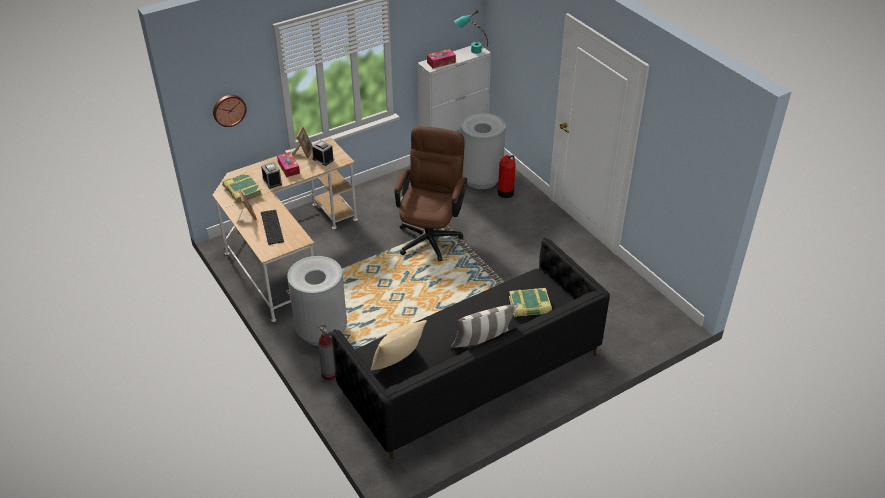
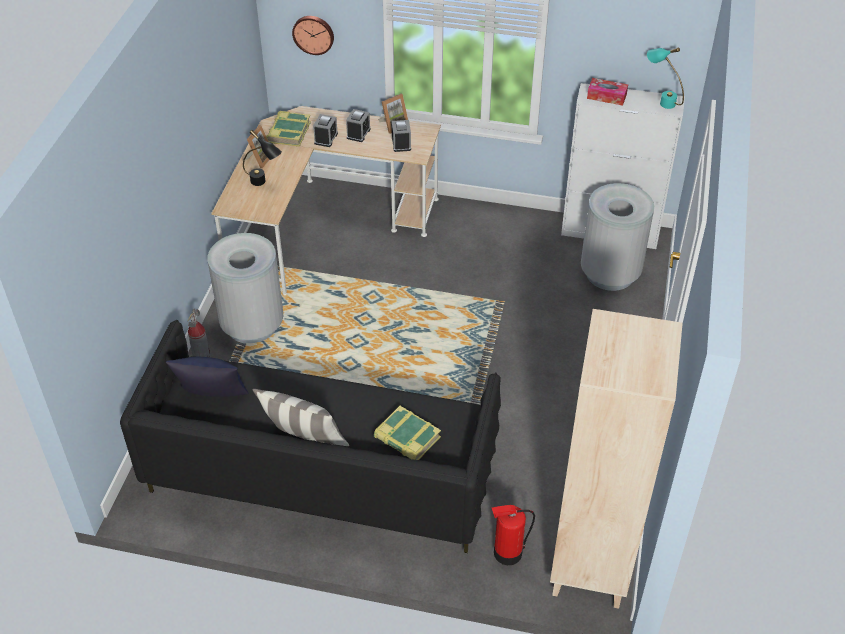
camera: 45 degrees right, 5 degrees up
(271, 227) = (264, 183): keyboard -> black table lamp
(288, 168) = (358, 133): tissue box -> alarm clock
(399, 363) = (213, 399): beige pillow -> blue pillow
(431, 234) = (475, 300): brown office chair -> none
(505, 193) = (615, 307): fire extinguisher -> fire extinguisher (507, 553)
(656, 318) = (591, 568): none -> beige bookcase

